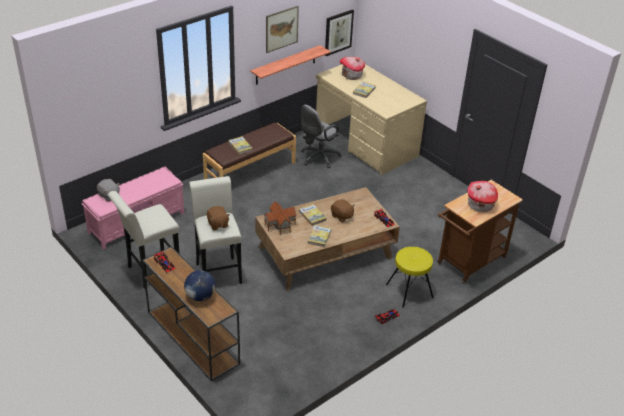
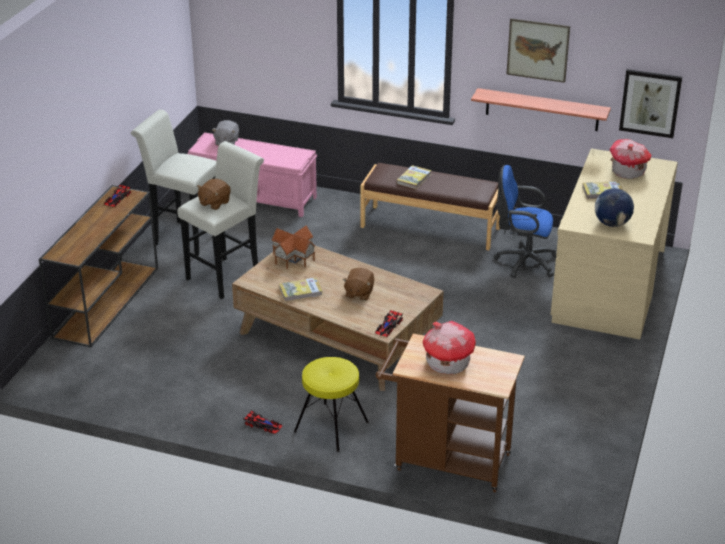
camera: 60 degrees right, 5 degrees down
(200, 296) = (84, 237): globe -> globe (612, 223)
(312, 216) = (336, 272): book -> none
(318, 158) = (523, 262): grey office chair -> blue office chair

